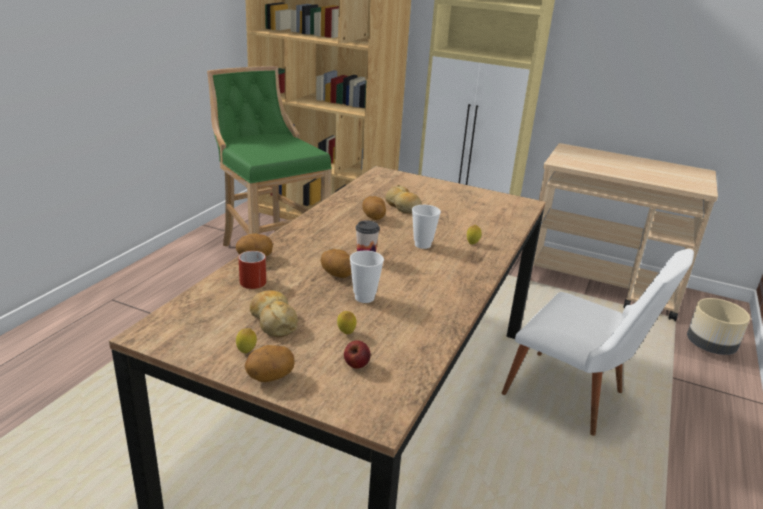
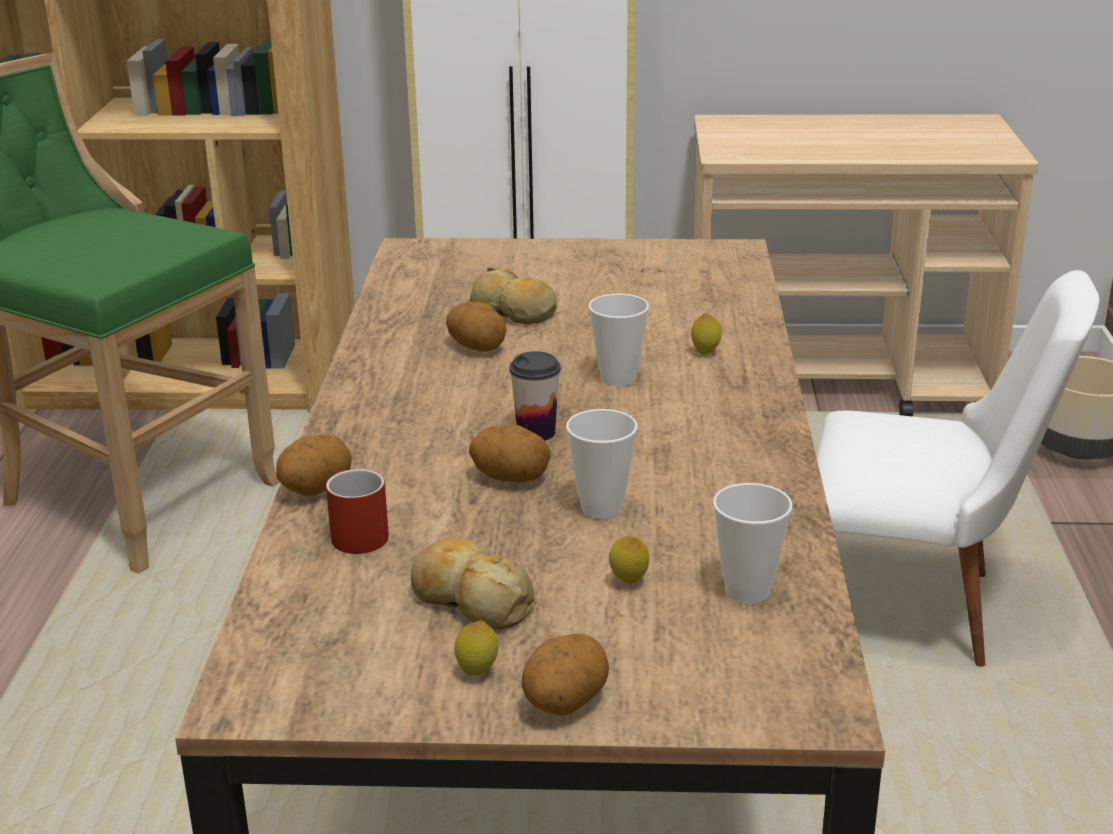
camera: 20 degrees left, 0 degrees up
(356, 365) = (697, 633): apple -> none
(396, 353) = (747, 591): none -> cup

